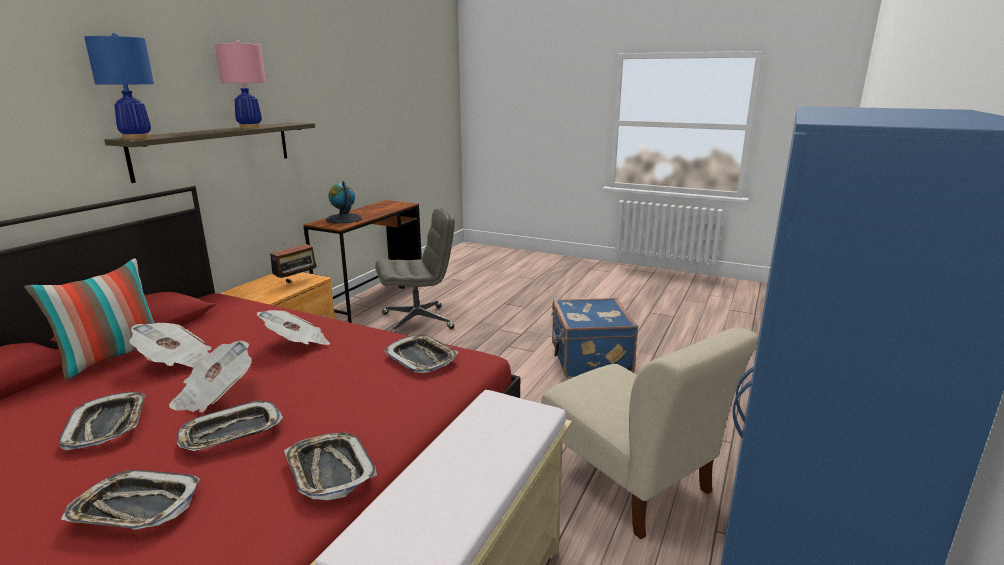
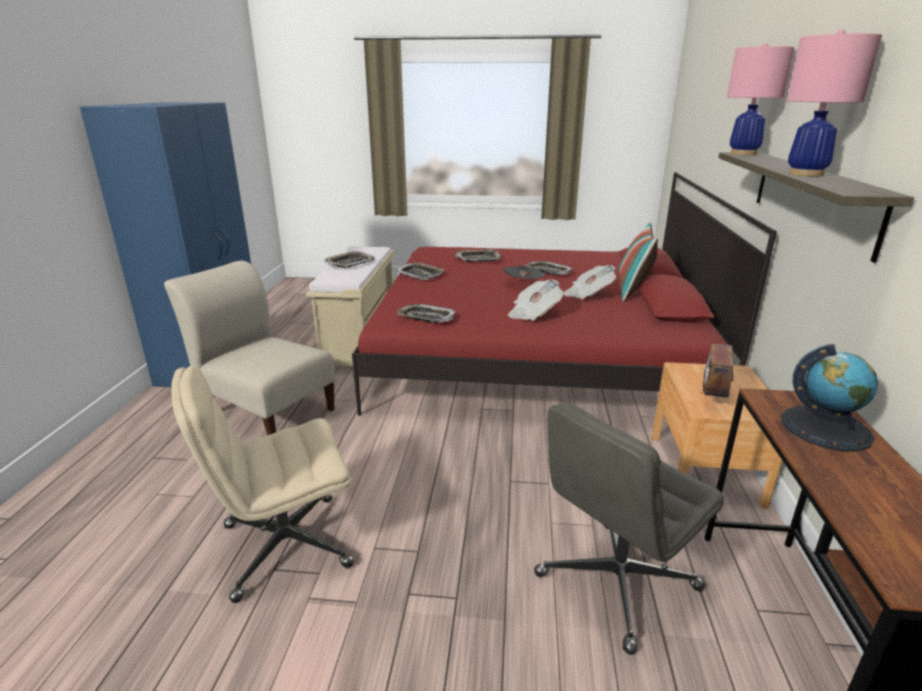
camera: 160 degrees right, 5 degrees up
(136, 138) = (743, 154): blue table lamp -> pink table lamp
(231, 432) = (484, 276): tray -> tray (349, 263)
(589, 361) = (284, 546): blue suitcase -> beige office chair

